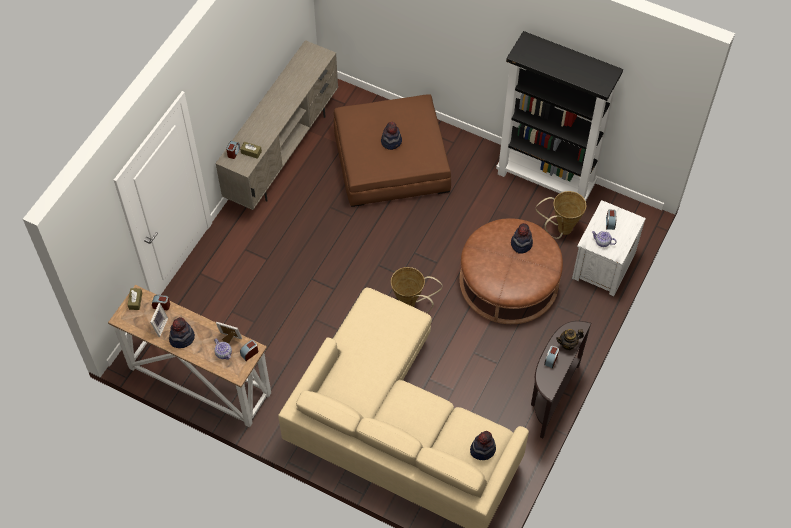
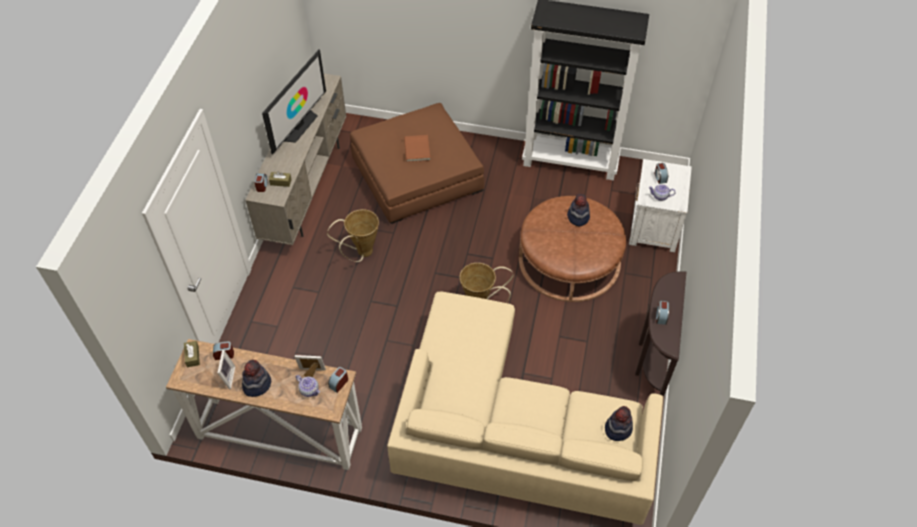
camera: 15 degrees left, 5 degrees down
(282, 98) = (299, 126): none -> television
(391, 141) = (418, 149): hat -> brown book
(561, 230) = (601, 203): basket -> basket (361, 253)
(568, 344) = (672, 297): teapot -> none

